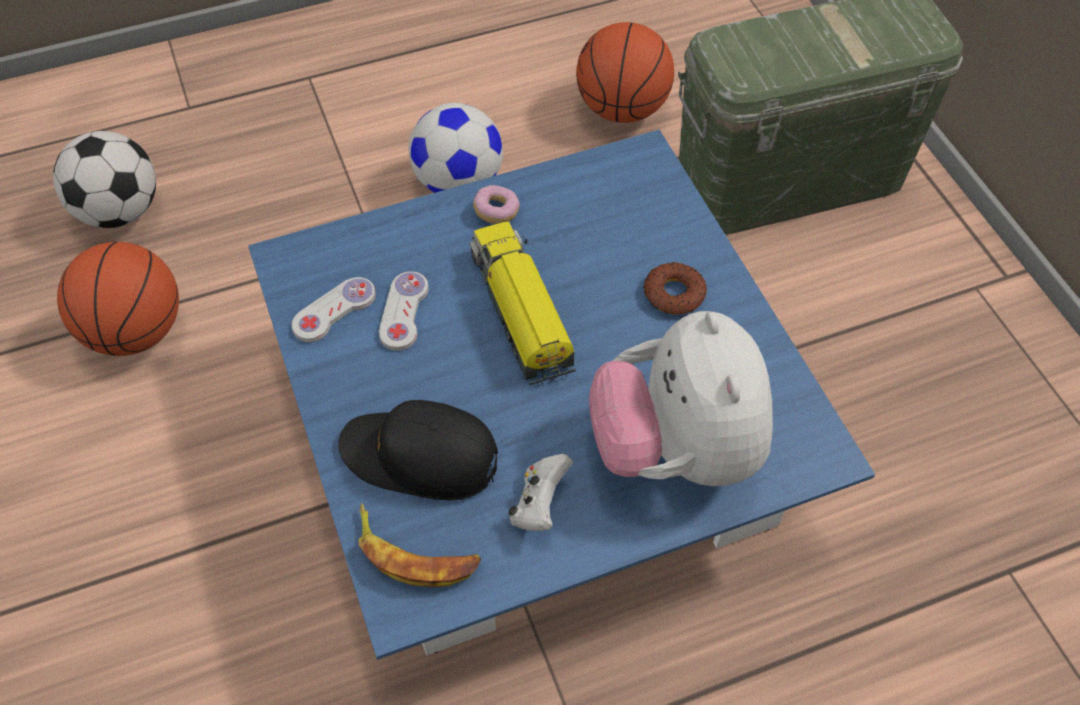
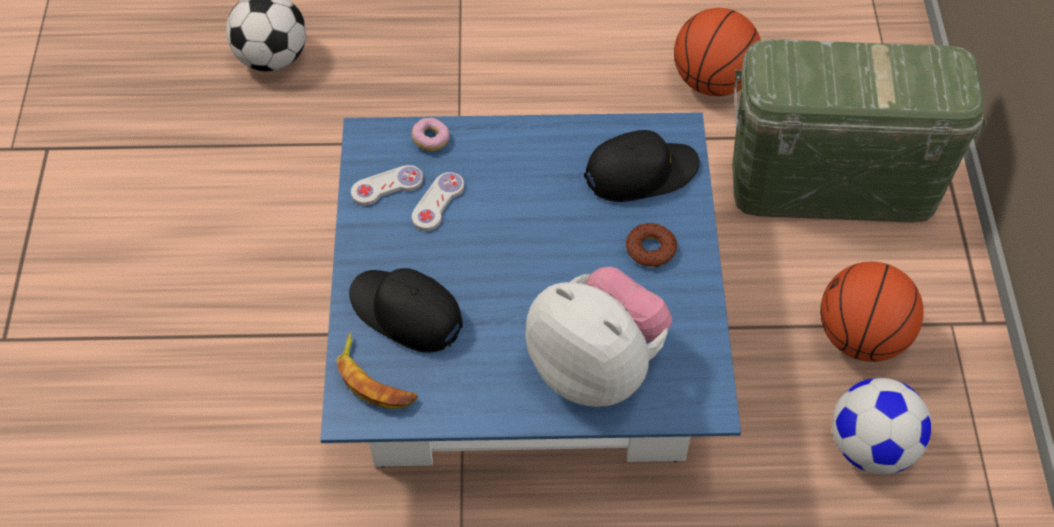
camera: 20 degrees right, 0 degrees up
(136, 332) = (252, 159): basketball -> basketball (862, 337)
(459, 183) = (547, 109): football -> football (871, 448)
(496, 212) = (541, 144): donut -> donut (431, 140)
(521, 313) = (525, 229): toy truck -> none
(539, 505) = (477, 374): white game controller -> none
(623, 212) = (641, 173): none -> black cap
(676, 449) = (596, 366): plush toy -> plush toy turned 120 degrees clockwise

